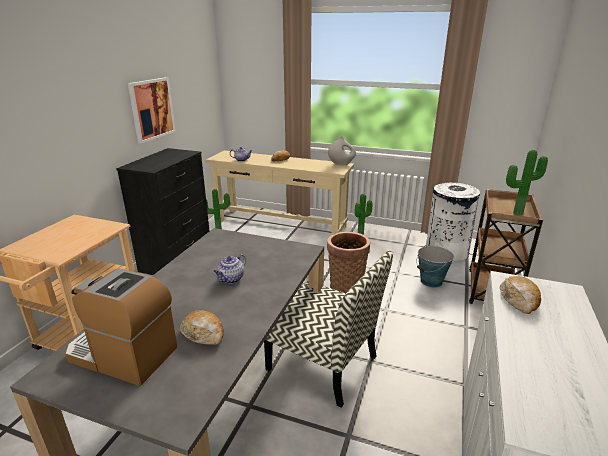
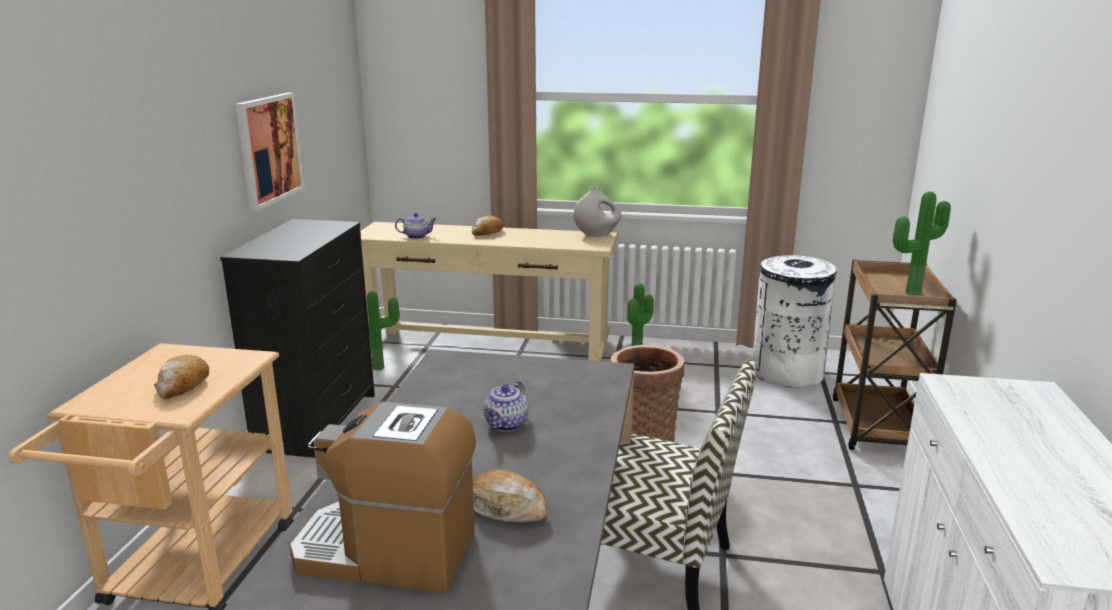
camera: 10 degrees left, 5 degrees down
(431, 281) = (778, 421): bucket -> none
(519, 300) = (978, 408): bread -> bread (182, 386)

